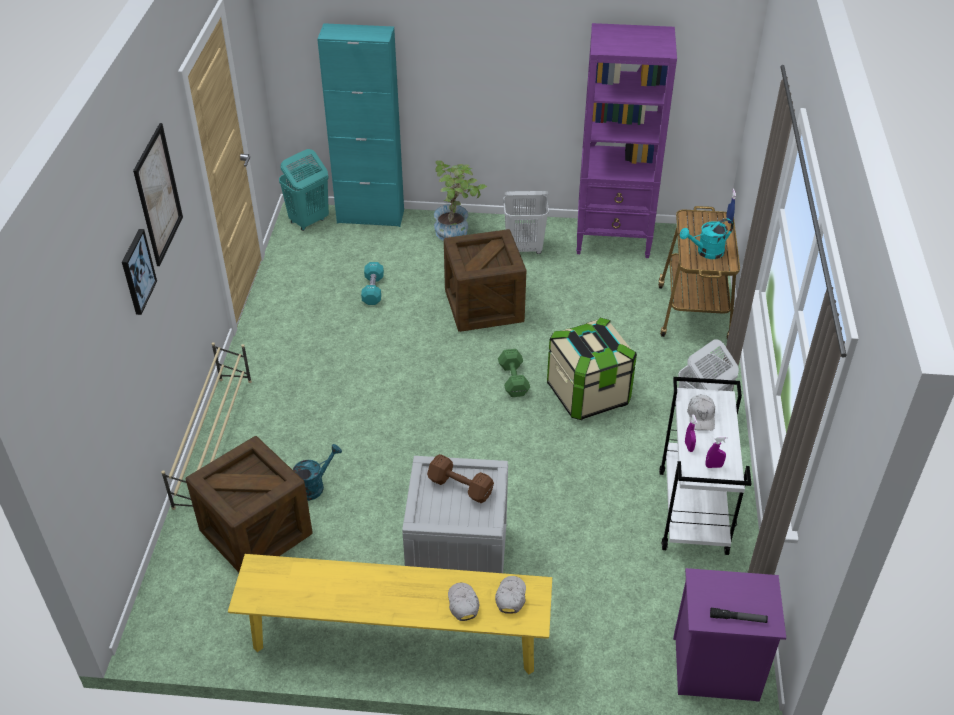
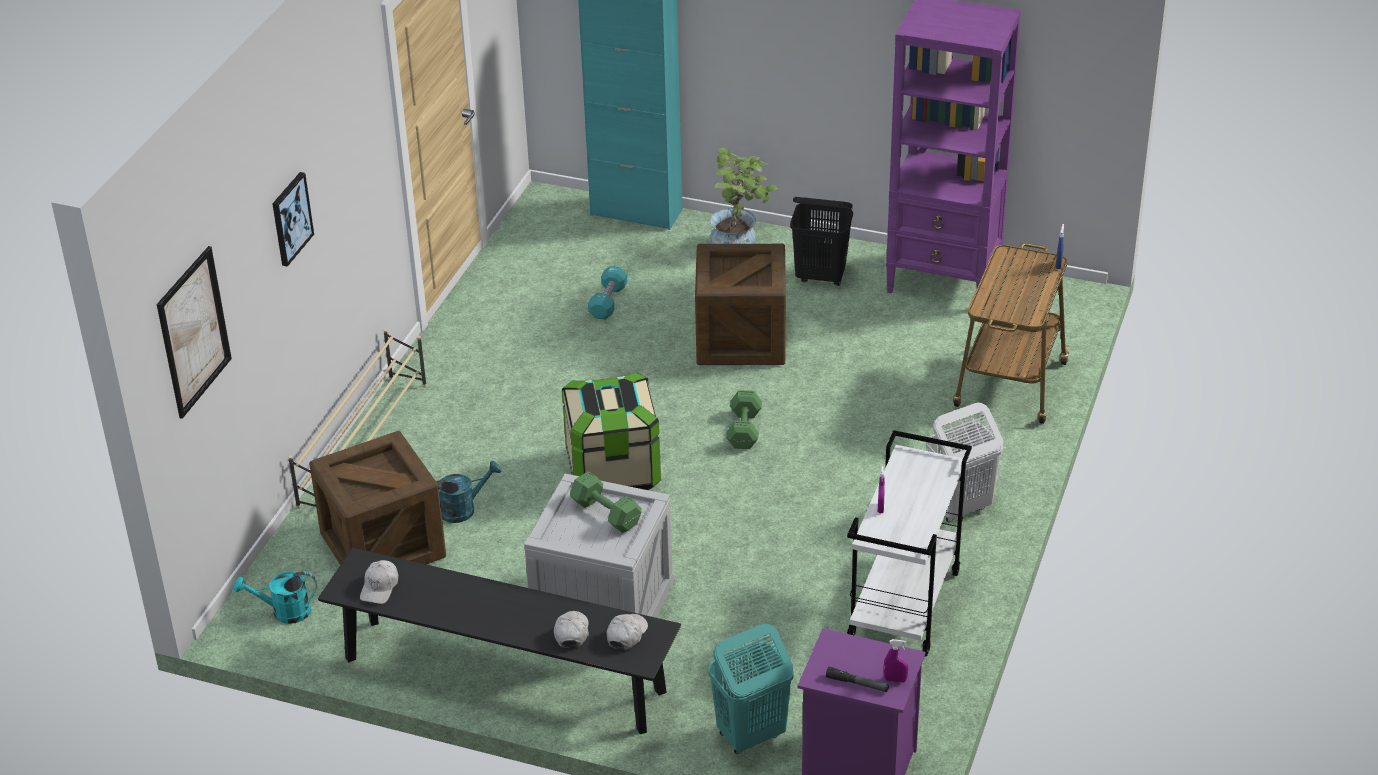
camera: 15 degrees right, 5 degrees down
(158, 195) = (331, 139): picture -> picture (193, 332)
(308, 221) = (555, 208): turquoise laundry basket -> turquoise laundry basket (750, 735)
(395, 638) = (504, 675): yellow bench -> black bench
(461, 488) = (607, 514): brown dumbbell -> green dumbbell
(524, 248) = (821, 277): white laundry basket -> black laundry basket
(588, 394) = (831, 459): storage box -> storage box (613, 470)
(701, 417) = (911, 479): white cap -> white cap (380, 587)
(706, 252) = (1009, 300): turquoise watering can -> turquoise watering can (284, 612)
(714, 466) = (900, 531): purple spray bottle -> purple spray bottle (895, 680)

